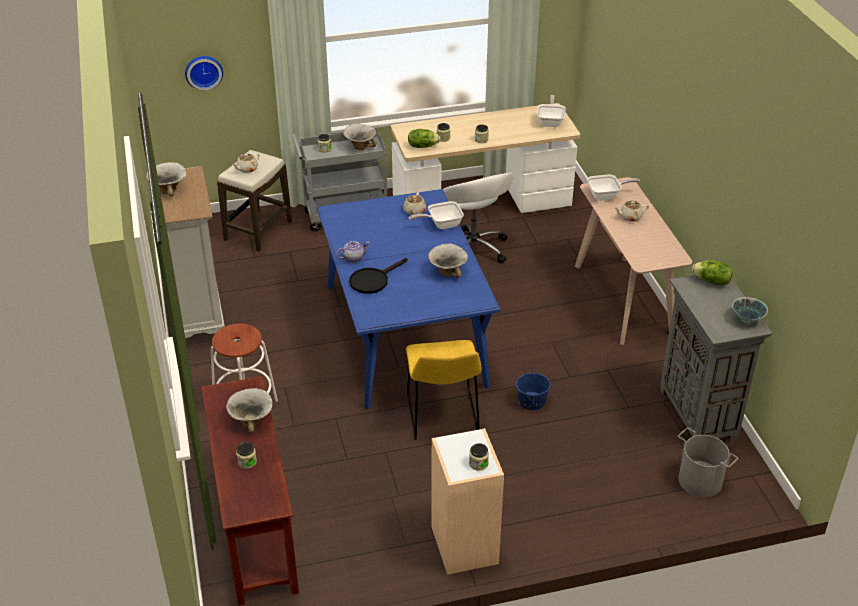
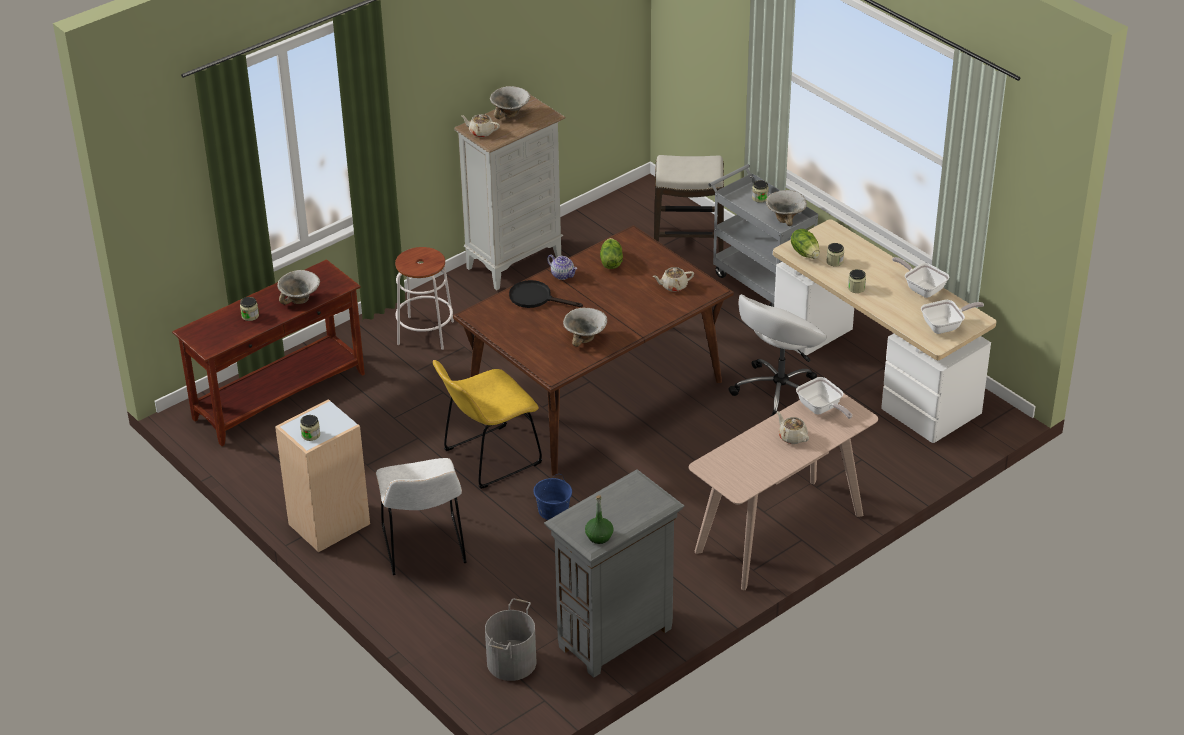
camera: 65 degrees right, 0 degrees up
(203, 71) = (705, 48): wall clock -> none
(247, 169) = (683, 166): beige teapot -> beige teapot (481, 132)
(403, 334) = (595, 393): blue dining table -> brown dining table
(441, 224) = (664, 310): frying pan -> frying pan (922, 288)
(534, 491) = (424, 549): none -> white chair
(711, 281) = (650, 498): lettuce -> lettuce (610, 262)
(747, 319) = (599, 536): bowl -> green bottle

